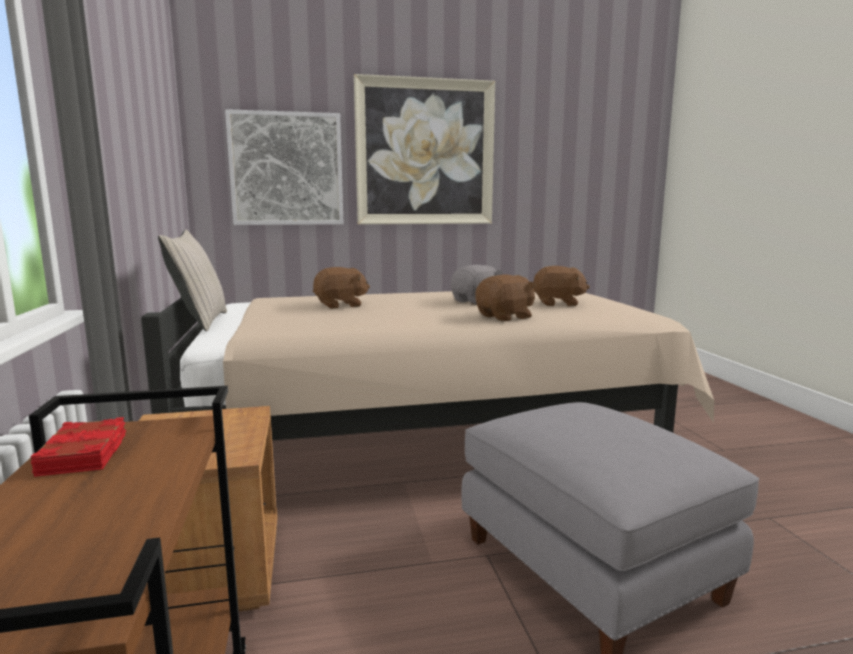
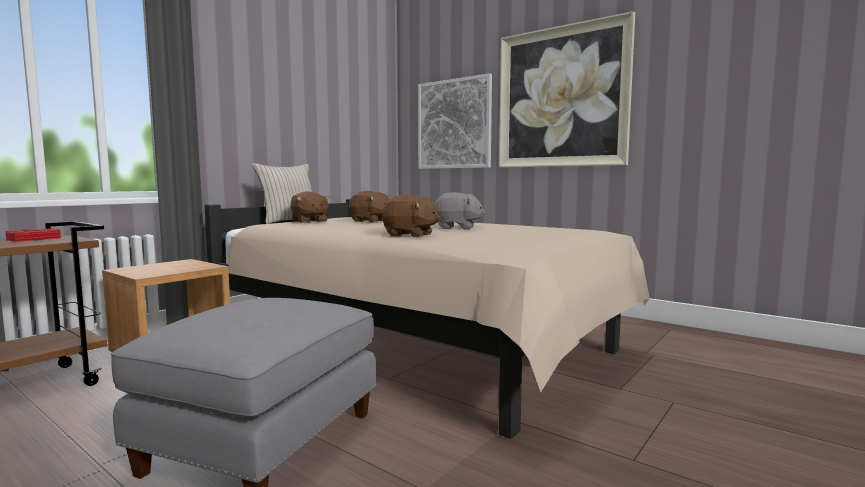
camera: 50 degrees right, 5 degrees down
(558, 303) = (507, 235): brown plush toy -> brown plush toy (309, 221)

